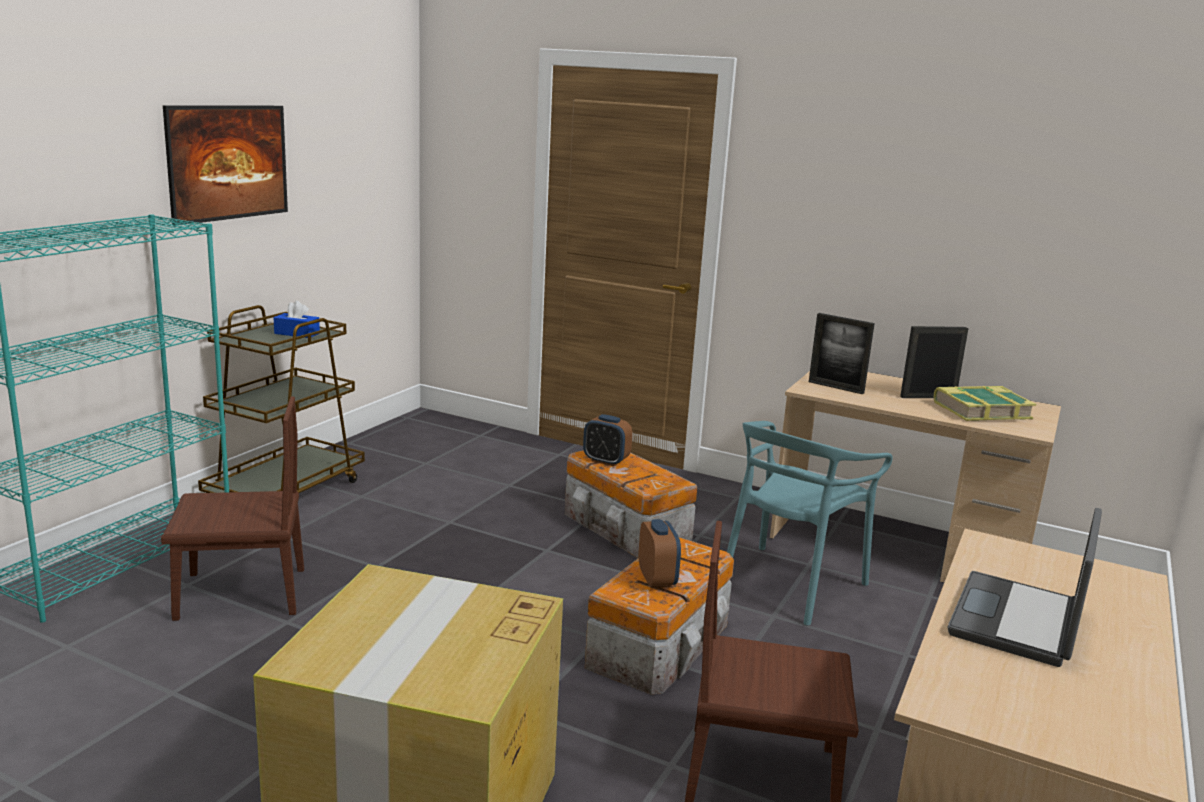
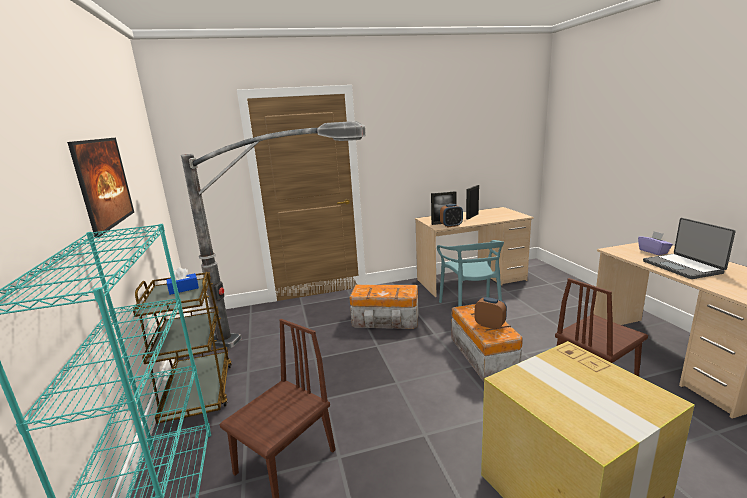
camera: 40 degrees left, 0 degrees up
(446, 496) = (290, 348): none -> floor lamp
(606, 461) = (370, 292): alarm clock -> alarm clock (451, 225)
(981, 410) = (494, 215): book -> none
(1065, 582) = (653, 251): none -> purple tissue box

